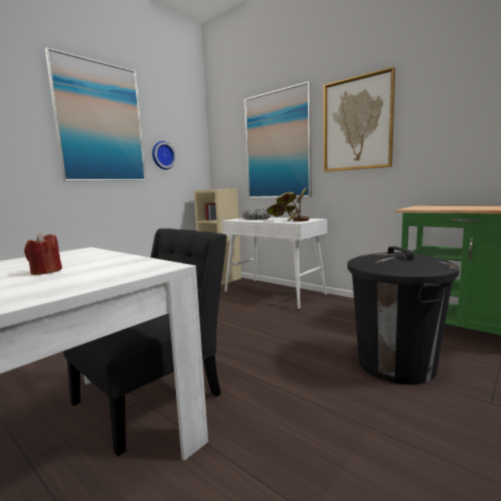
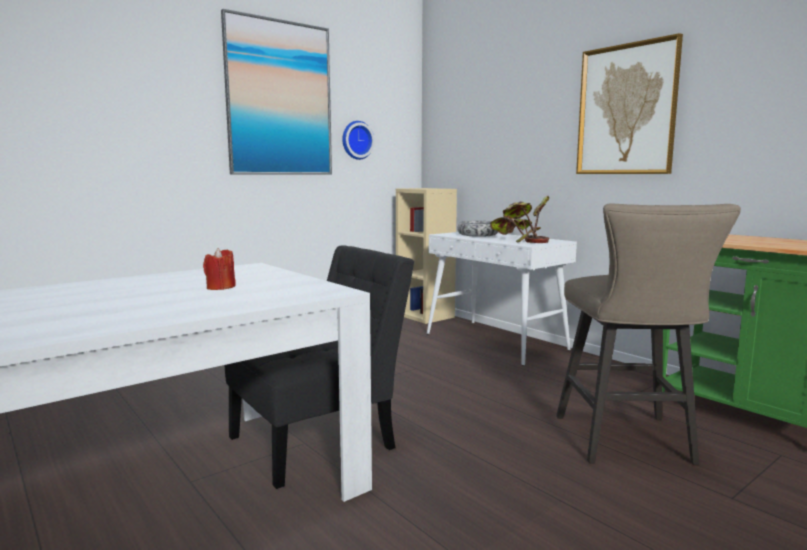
camera: 10 degrees right, 0 degrees up
(277, 145) = (515, 132): picture -> none
(395, 364) = (627, 443): black trash can -> beige stool

